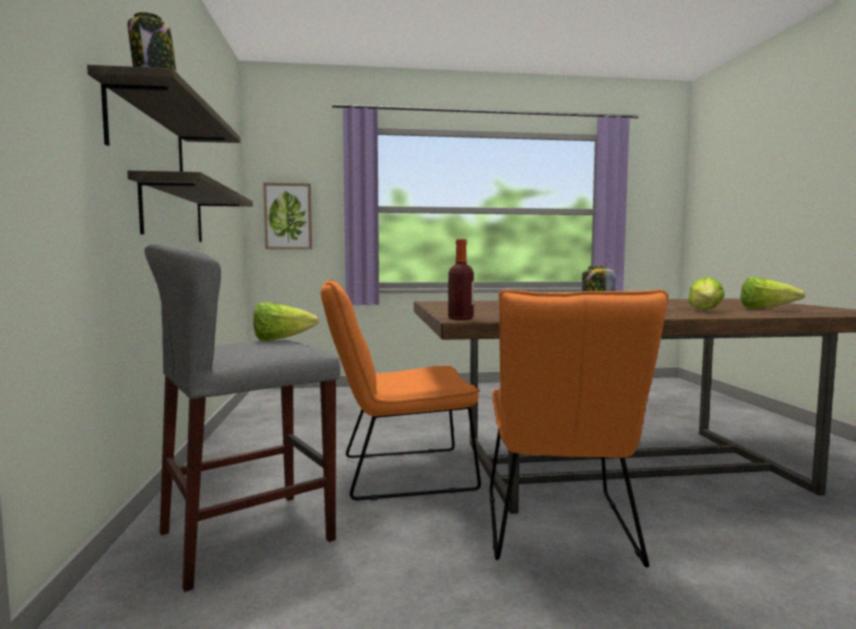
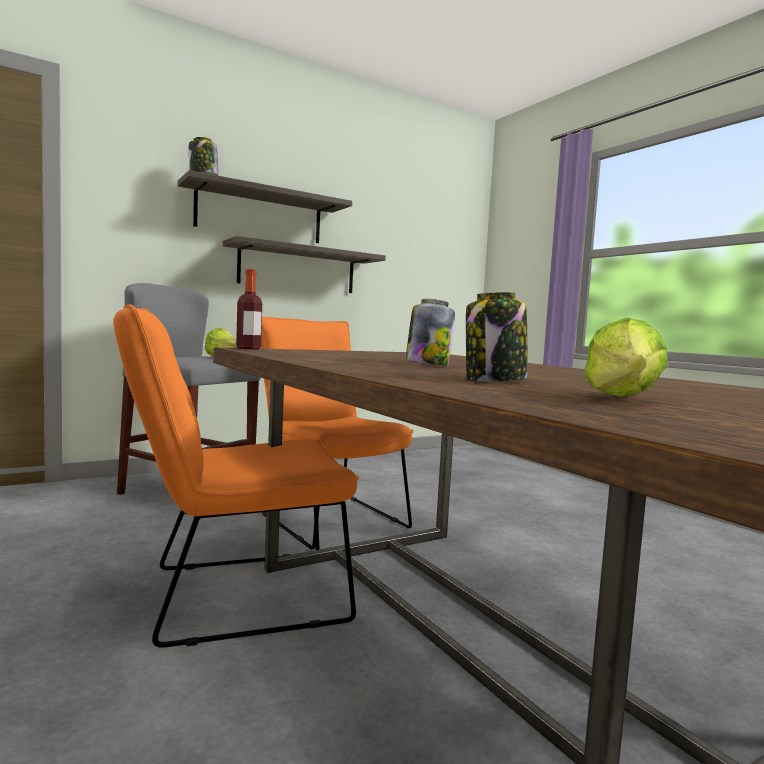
camera: 65 degrees right, 0 degrees up
(288, 216) = (514, 270): picture -> none
(705, 310) = (495, 380): lettuce -> jar

